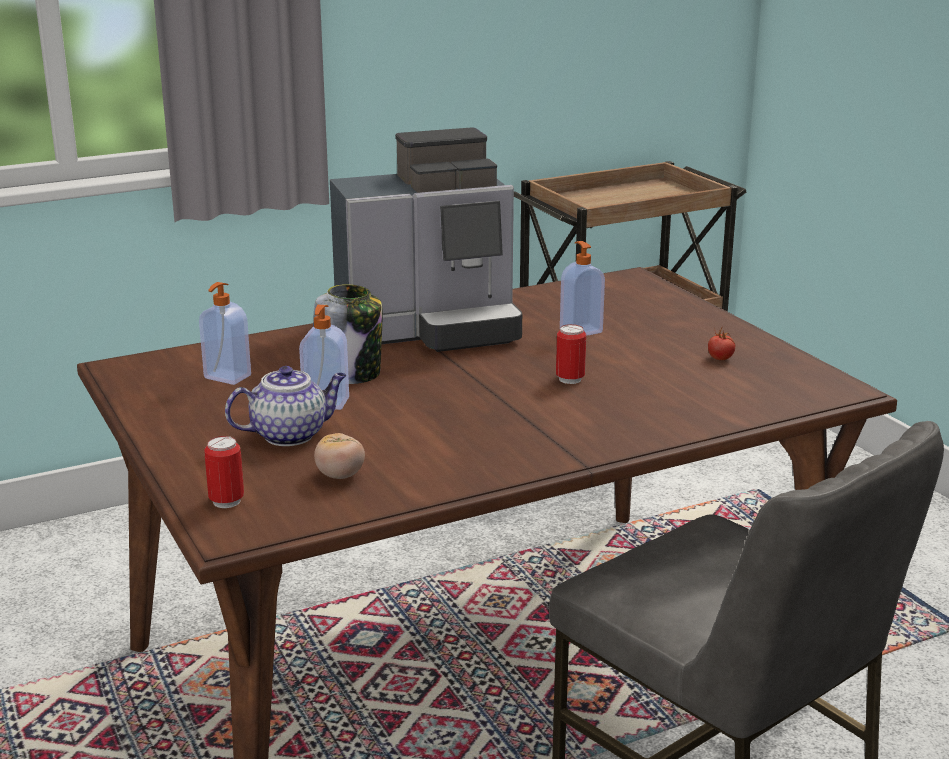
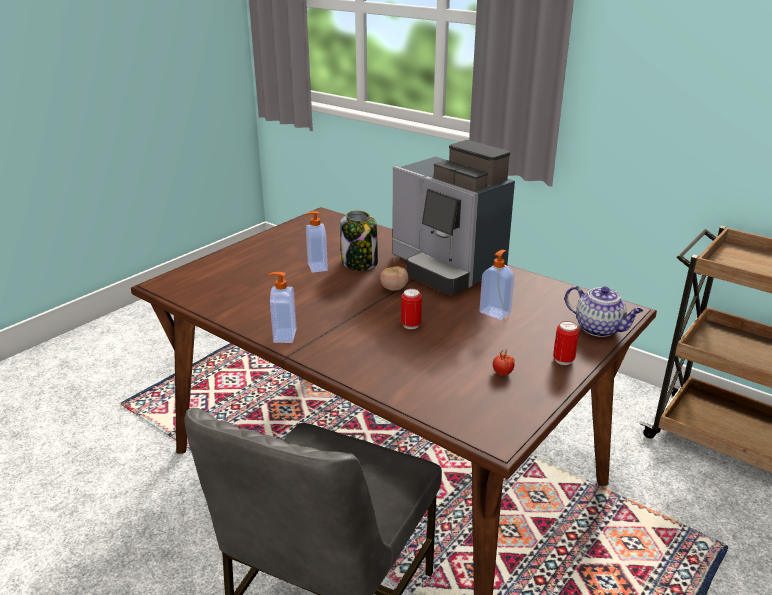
camera: 65 degrees right, 5 degrees up
(226, 377) = (329, 238): soap dispenser -> soap dispenser (284, 336)
(226, 501) = (193, 274): can -> can (563, 360)
(290, 434) = (273, 269): teapot -> teapot (599, 329)
(340, 475) = (234, 292): tomato -> tomato (394, 289)

